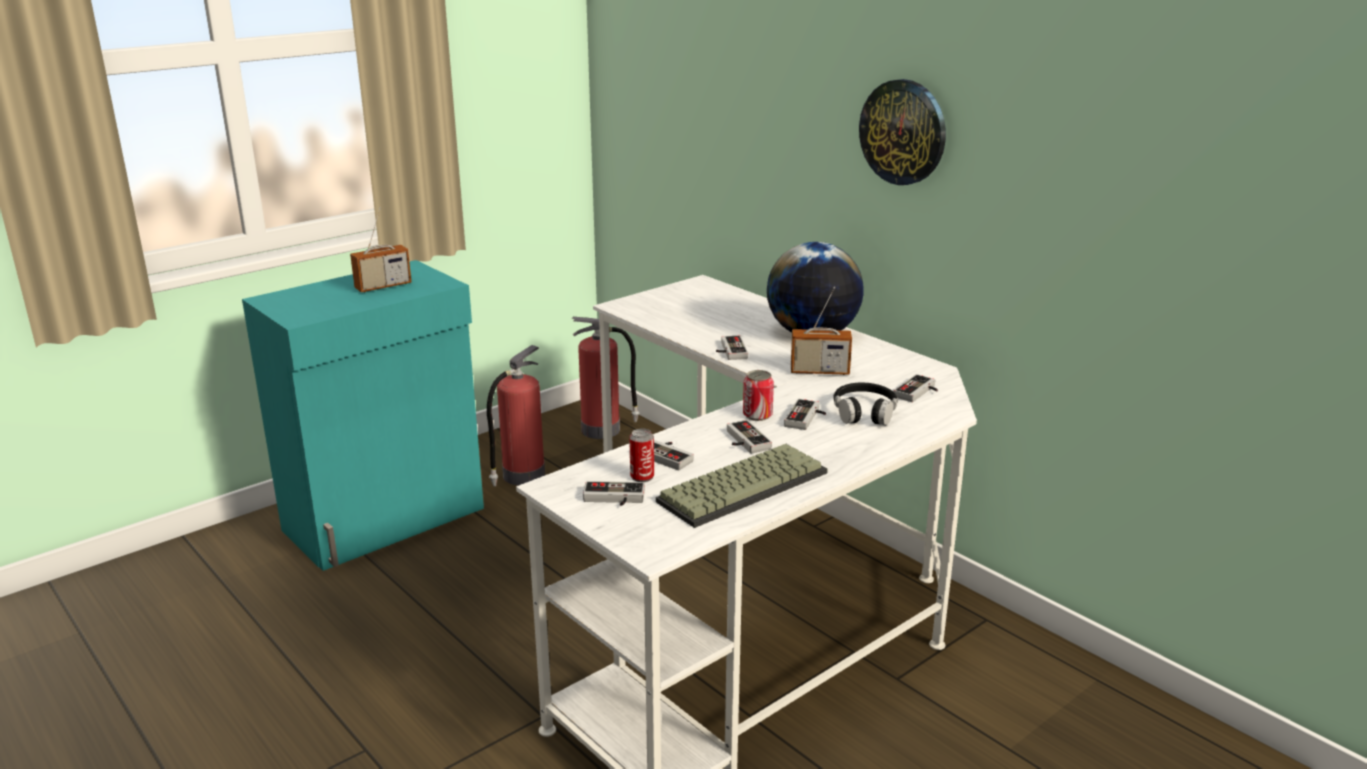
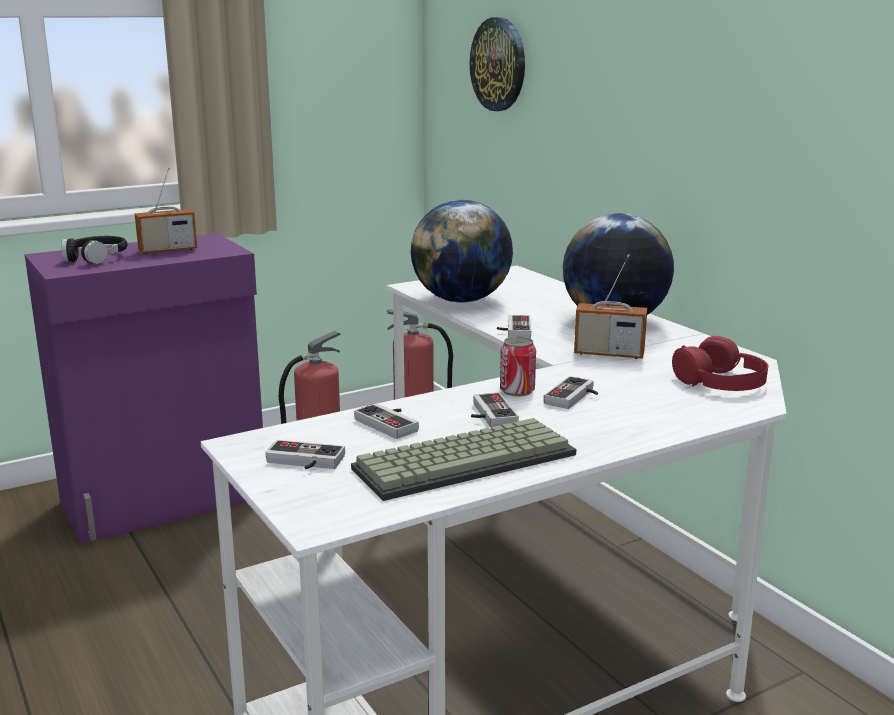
camera: 10 degrees right, 5 degrees down
(387, 520) = (166, 500): turquoise cabinet -> purple cabinet
(642, 477) = (349, 442): can -> none
(670, 320) = (462, 300): none -> globe
(864, 412) = (647, 396): black headphones -> black headphones (96, 257)
(903, 132) = (722, 84): wall clock -> wall clock (499, 64)
(918, 392) = (721, 381): game controller -> red headphones

